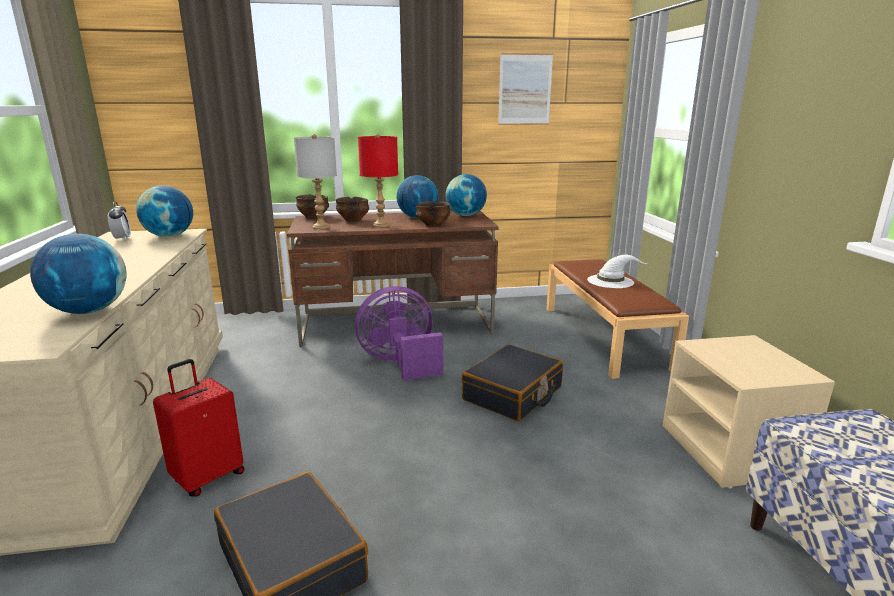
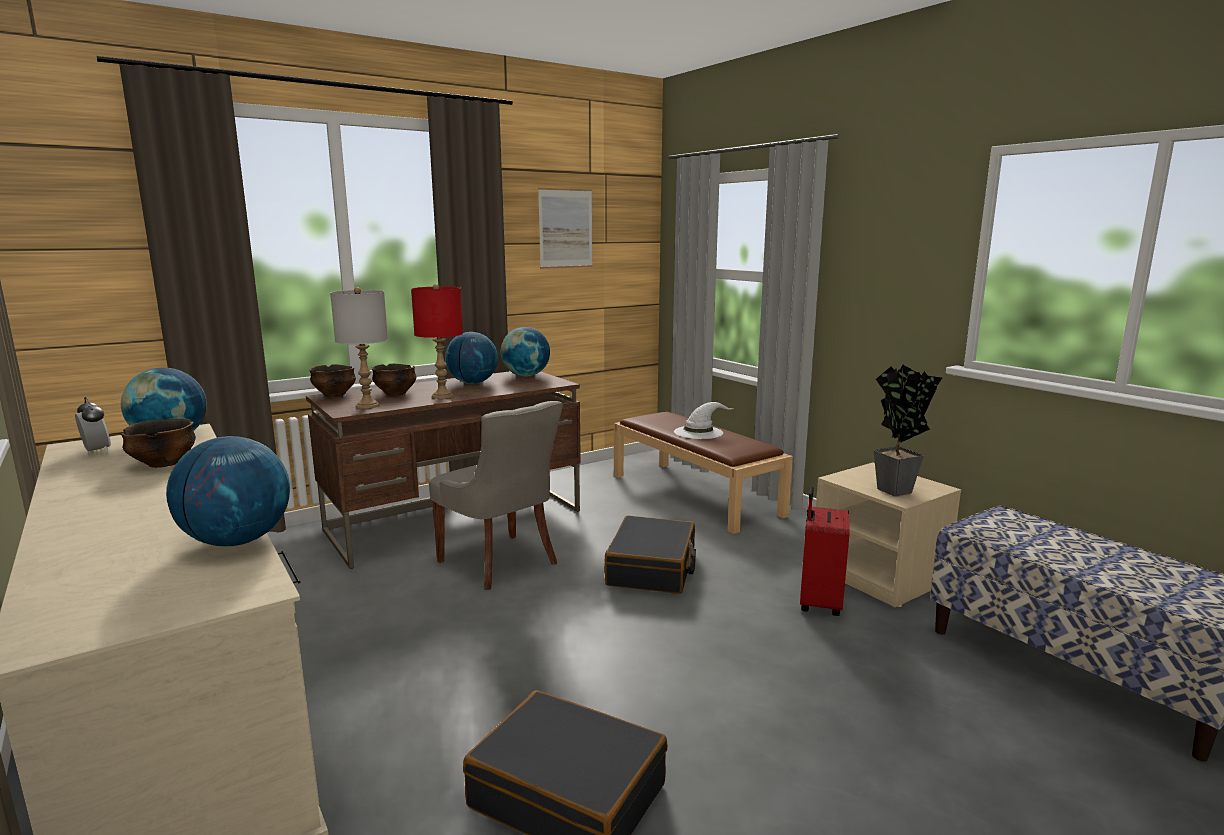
camera: 25 degrees left, 5 degrees down
(208, 477) = (374, 744): red suitcase -> red suitcase (818, 603)
(400, 363) = (501, 562): purple fan -> grey chair
(433, 225) = (506, 390): bowl -> bowl (164, 464)
(747, 371) = (896, 492): none -> potted plant

